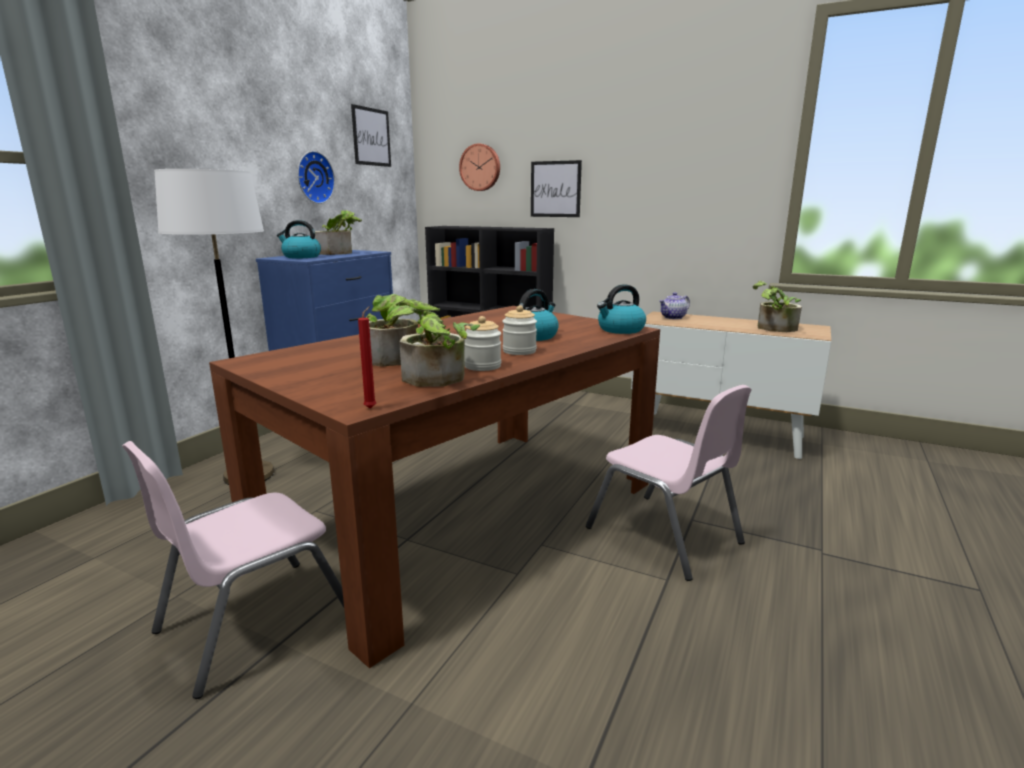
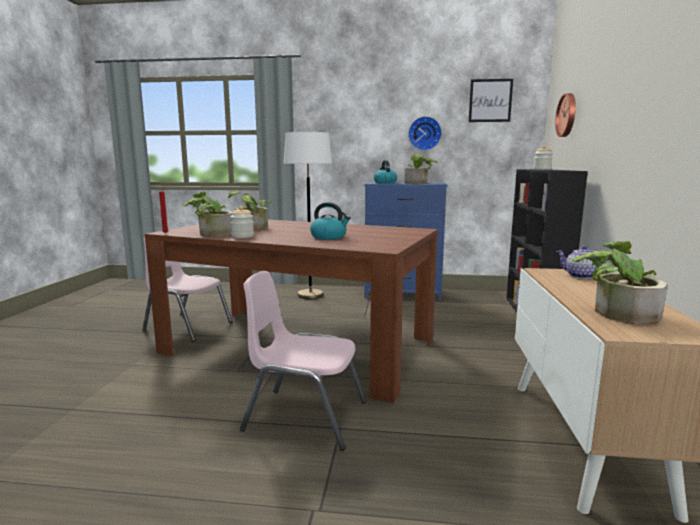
camera: 70 degrees right, 5 degrees down
(519, 351) = (282, 238): jar -> jar (542, 169)
(555, 189) = (597, 130): picture -> none
(620, 330) = (375, 247): kettle -> none
(664, 535) = (305, 416): pink chair -> pink chair turned 75 degrees clockwise

